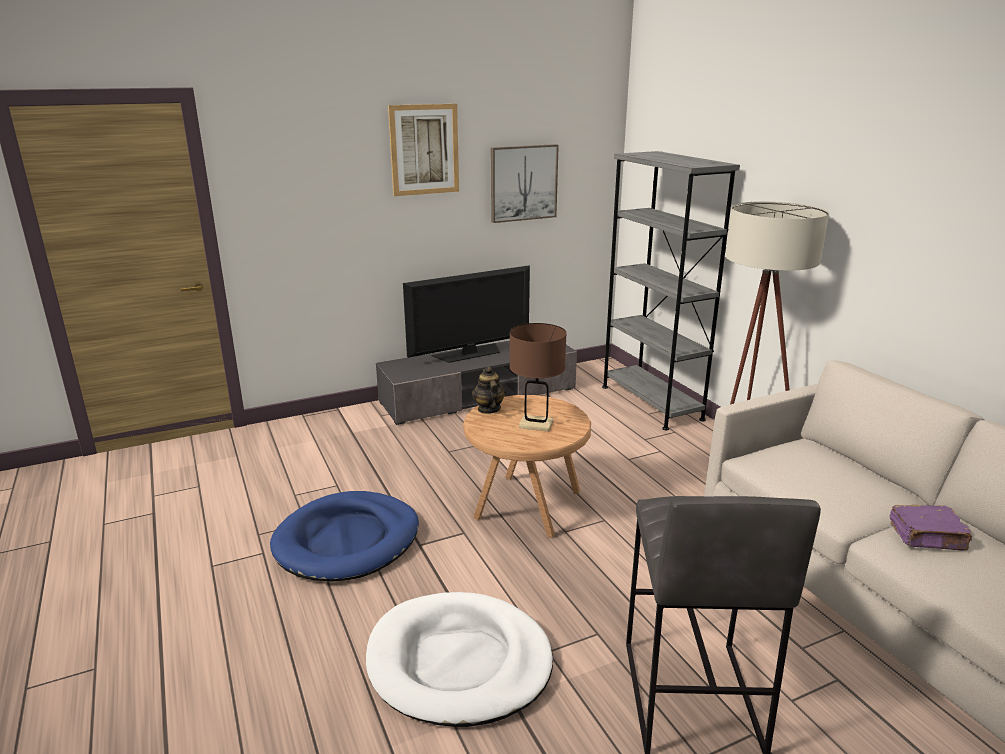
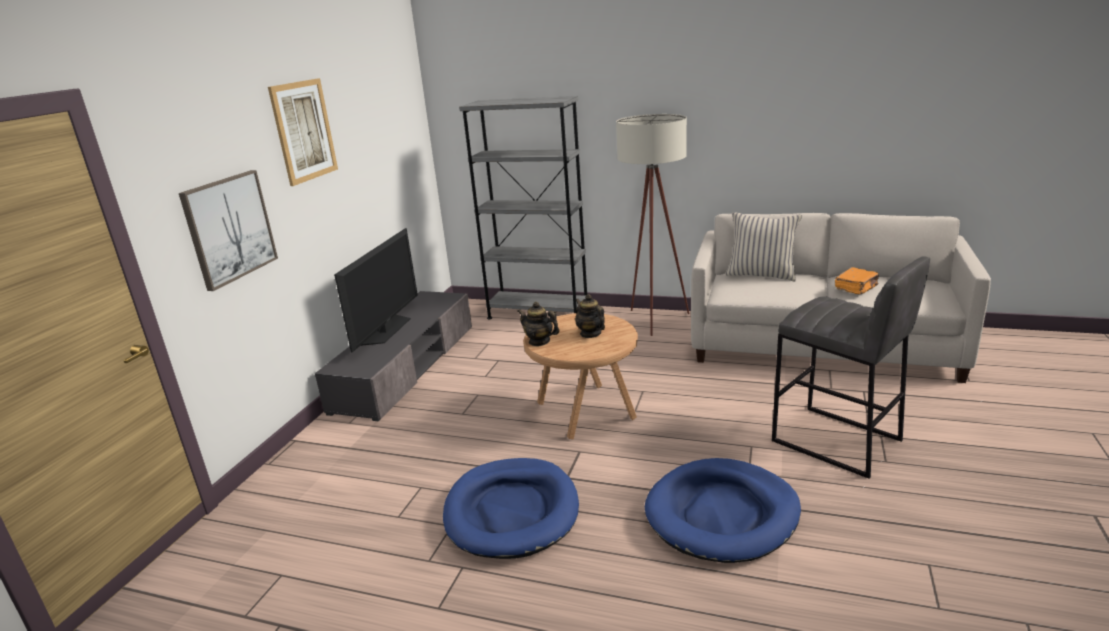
camera: 45 degrees left, 0 degrees up
(459, 663) = (722, 514): white dog bed -> blue dog bed
(523, 183) = (376, 151): picture -> picture (229, 228)
(536, 424) = (590, 333): brown table lamp -> teapot
(839, 460) = (761, 274): none -> beige pillow
(927, 538) = (856, 288): purple book -> orange book

